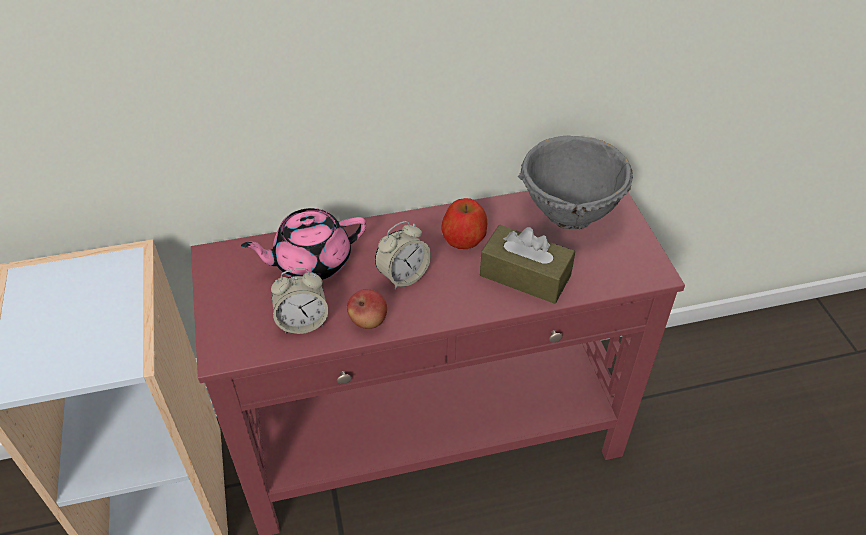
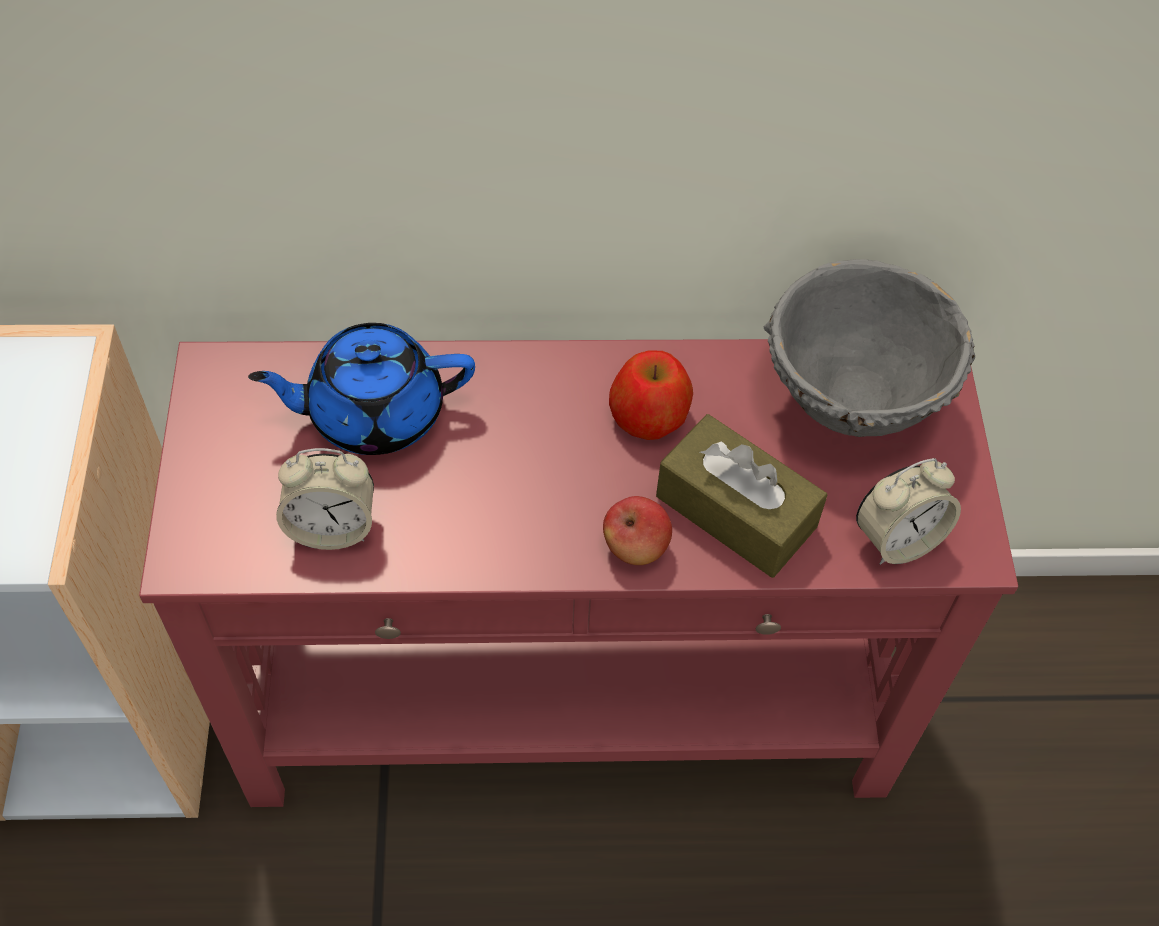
camera: 10 degrees right, 10 degrees up
(311, 261) = (373, 412): pink teapot -> blue teapot
(368, 321) = (442, 547): apple -> apple (635, 547)
(403, 276) = (523, 471): alarm clock -> alarm clock (897, 539)

